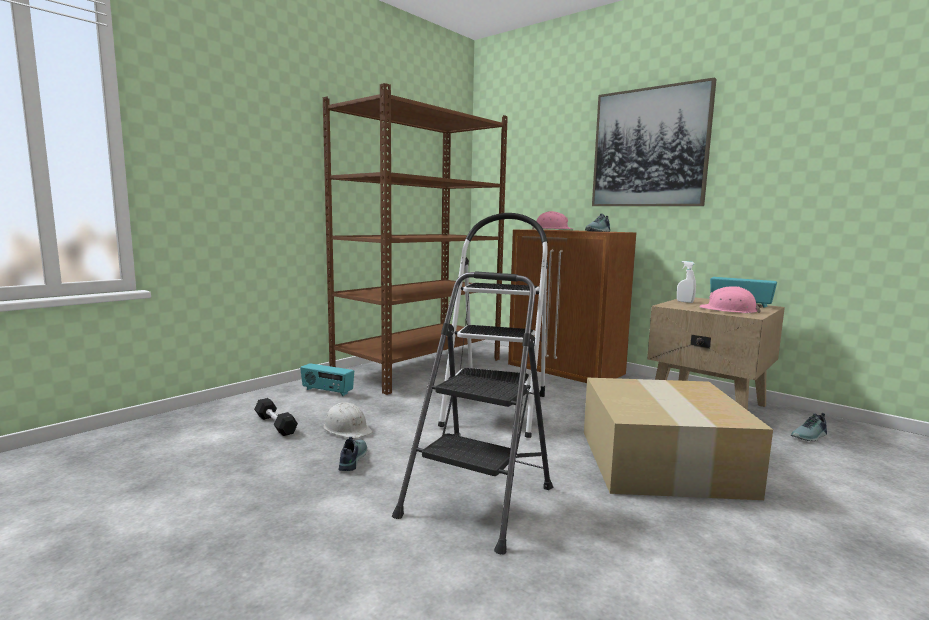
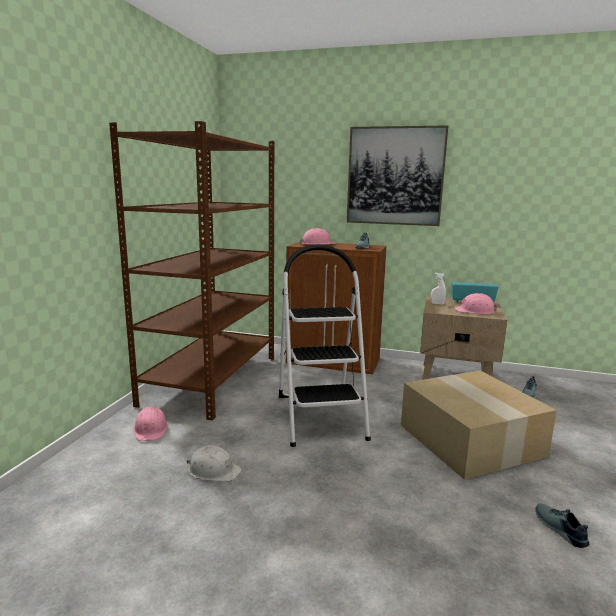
camera: 25 degrees left, 5 degrees up
(275, 424) = (137, 484): black dumbbell -> none
(327, 391) = (151, 429): radio -> pink hard hat
(351, 459) = (250, 505): shoe -> shoe (558, 529)
(479, 498) = (386, 513): black step ladder -> none

